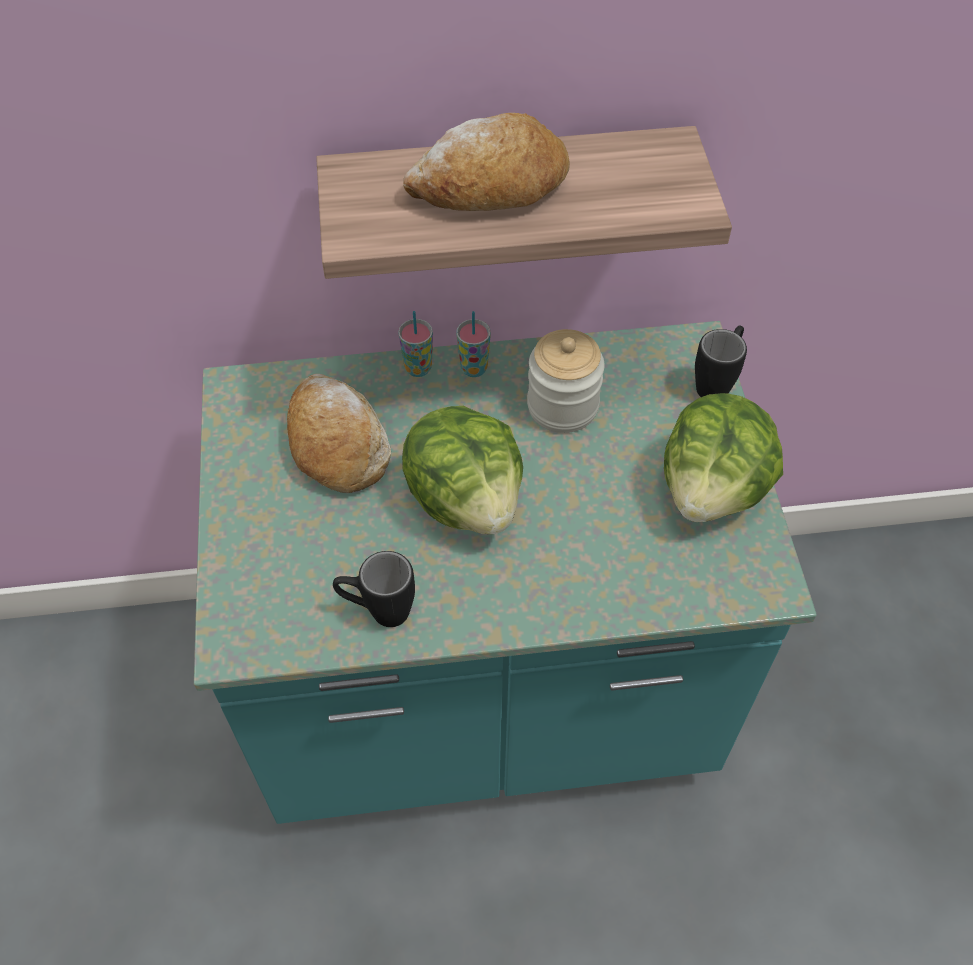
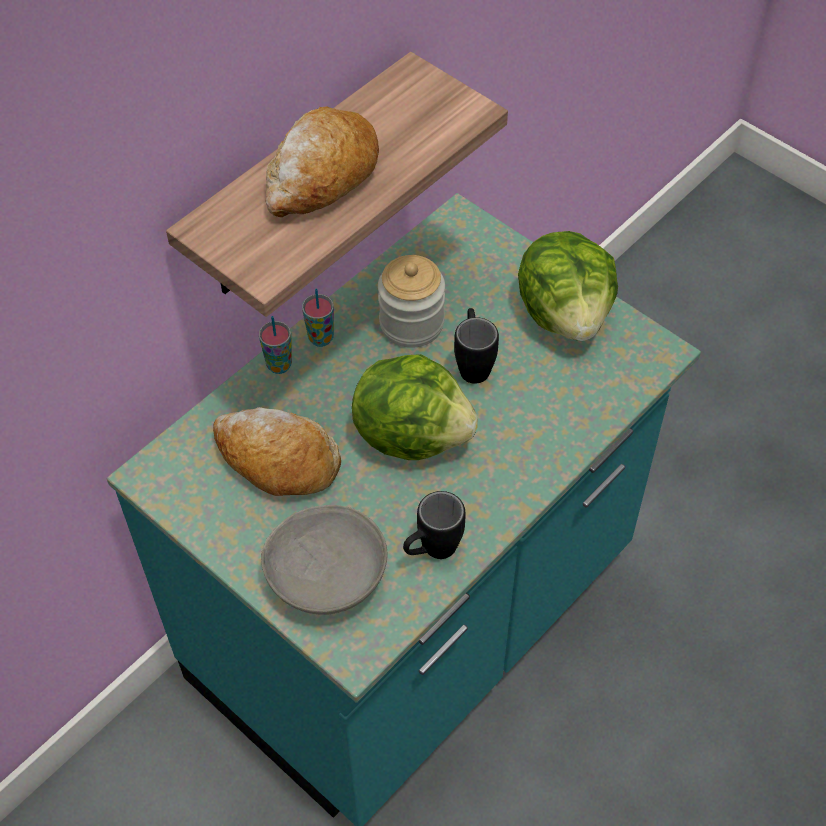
camera: 40 degrees left, 0 degrees up
(274, 568) = (327, 578): none -> grey bowl
(717, 382) = (498, 238): black mug -> black mug (473, 363)

